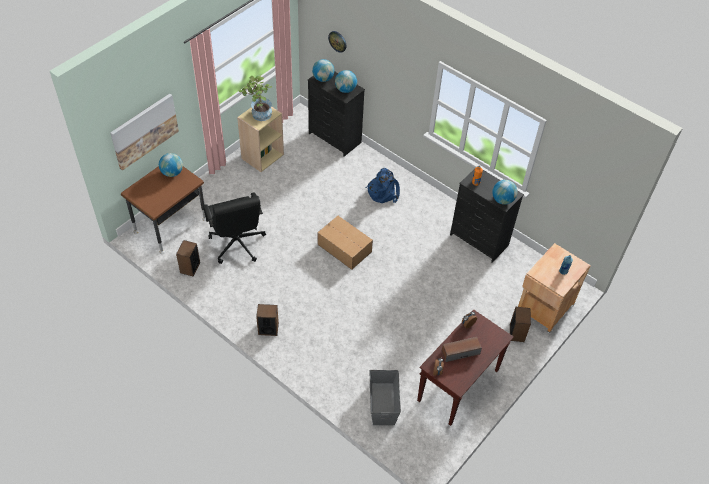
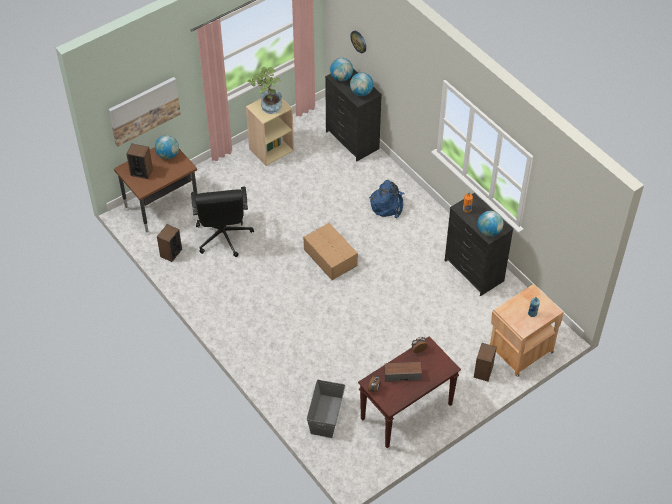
camera: 15 degrees right, 0 degrees up
(268, 329) = (232, 325): speaker -> speaker (141, 172)

